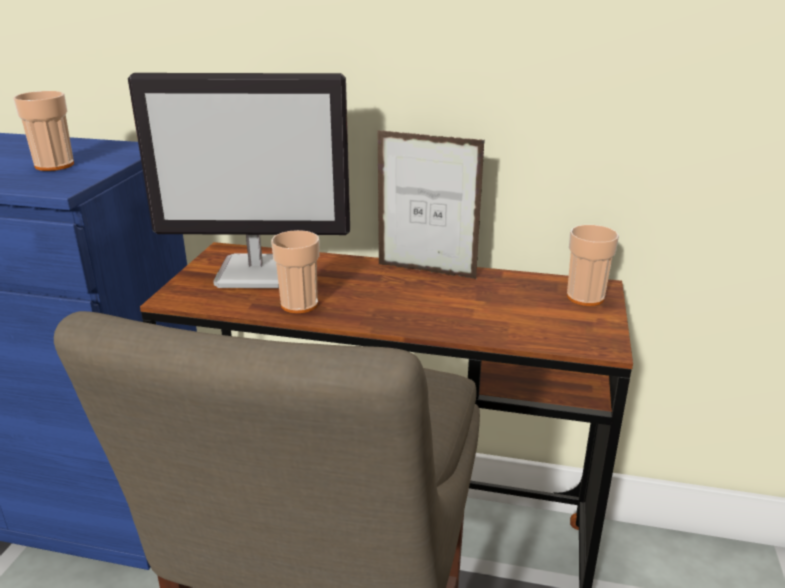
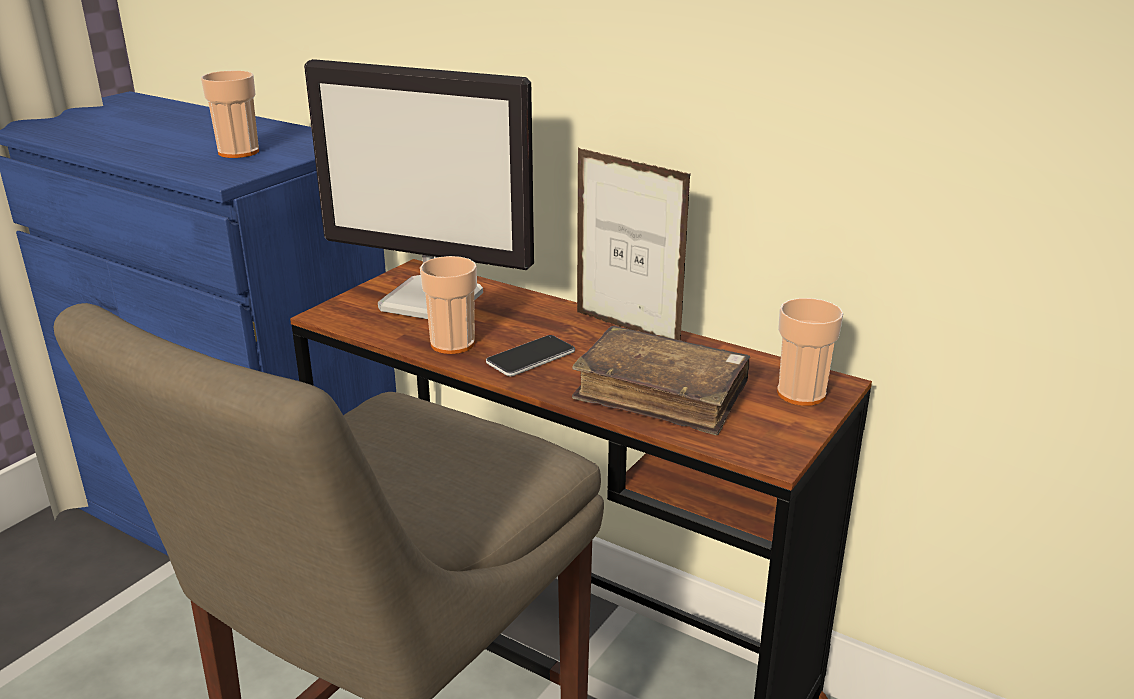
camera: 20 degrees right, 0 degrees up
(371, 304) = (531, 357): none -> phone
(491, 316) = (661, 395): none -> brown book

